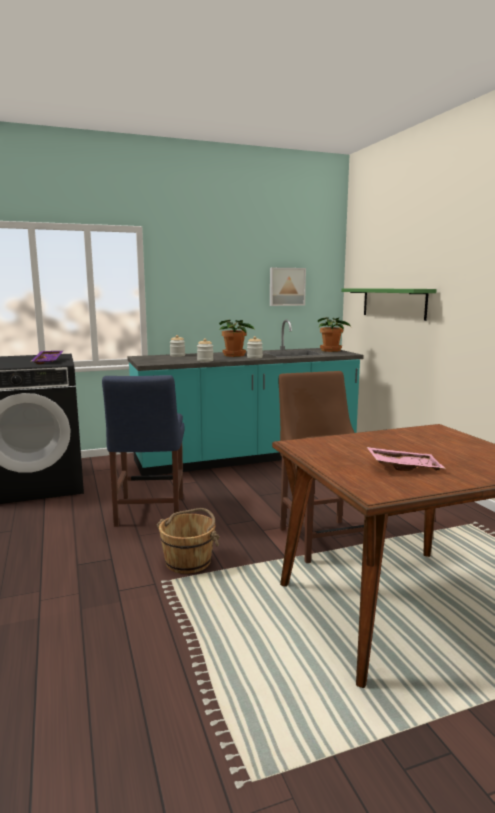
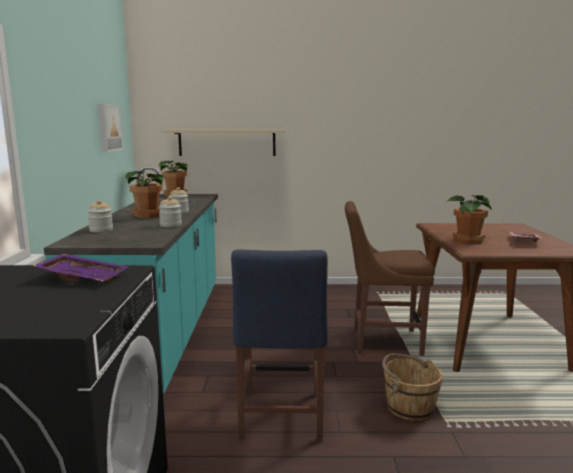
camera: 70 degrees left, 0 degrees up
(149, 513) = (280, 418): blue chair -> blue chair turned 75 degrees clockwise
(360, 442) = (467, 240): none -> potted plant
(393, 303) = (227, 142): green shelf -> beige shelf

